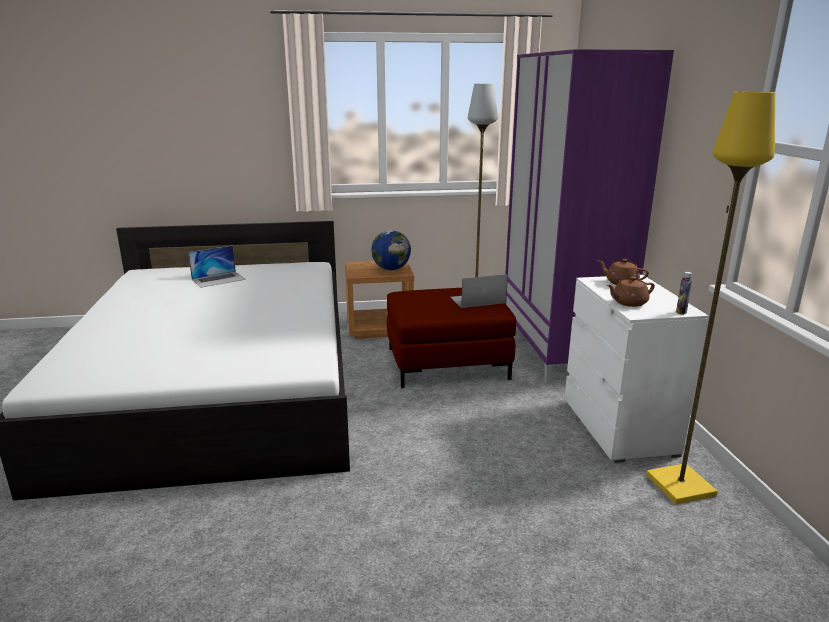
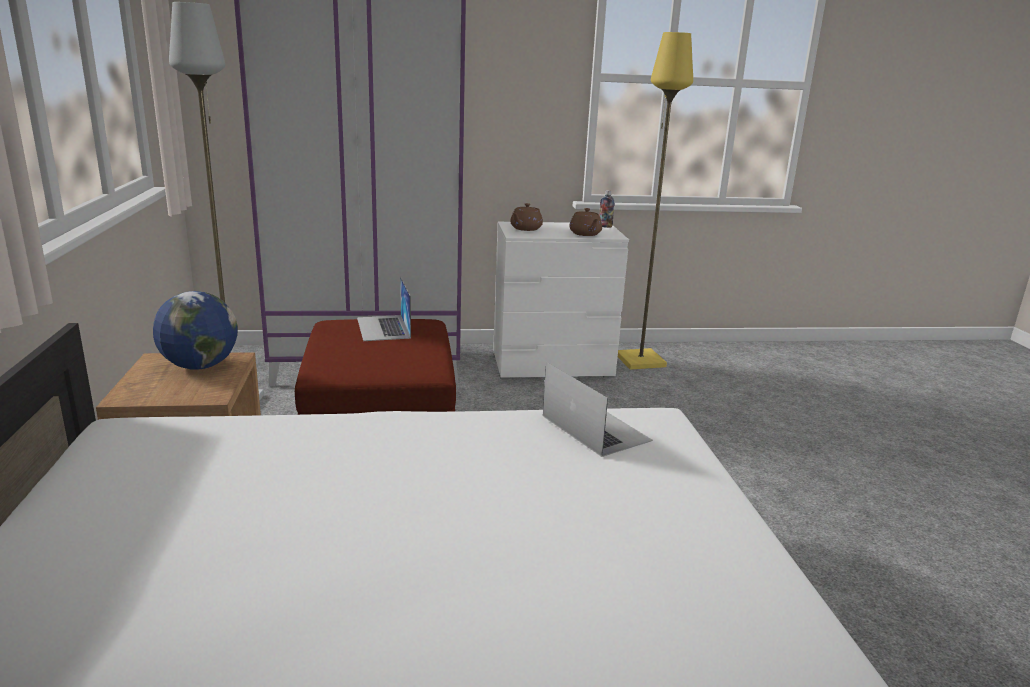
camera: 90 degrees left, 0 degrees up
(218, 279) = (143, 556): laptop -> laptop (595, 428)

